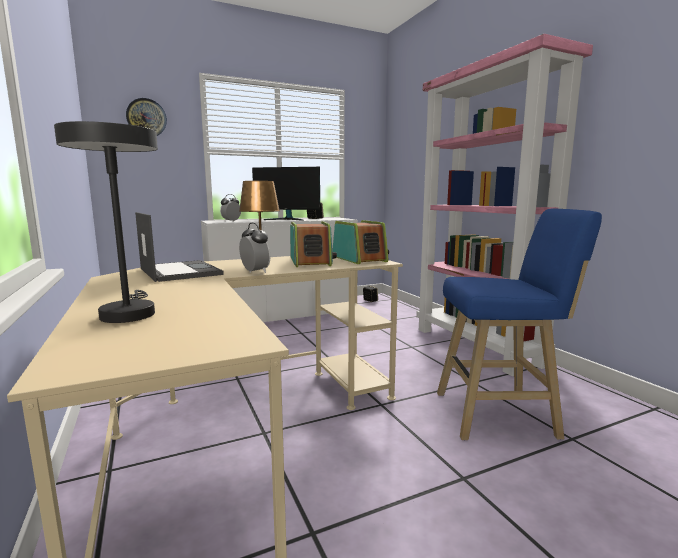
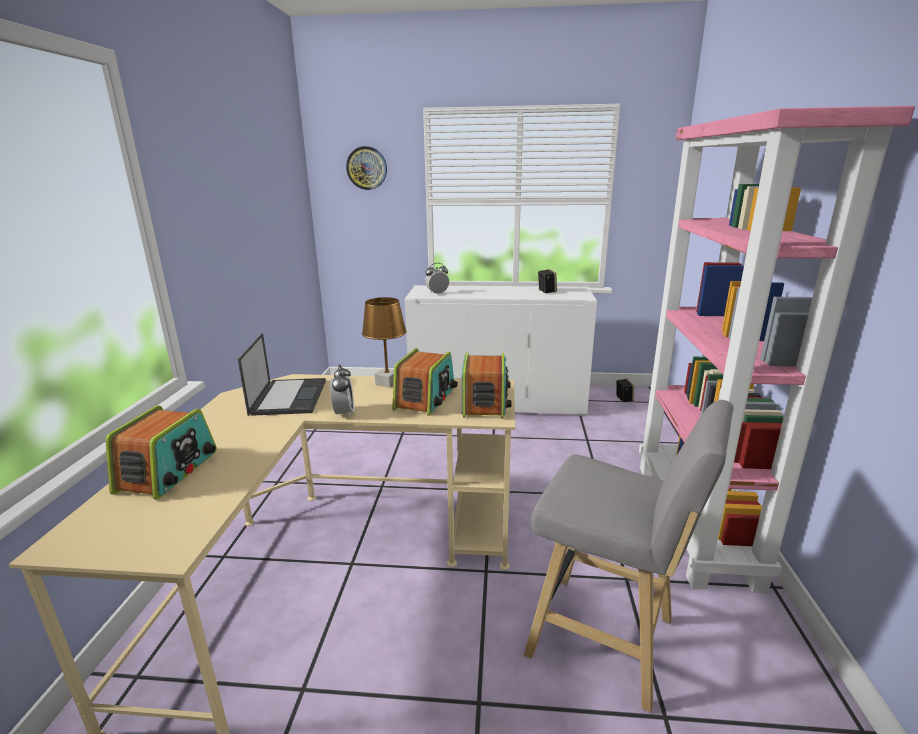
camera: 30 degrees right, 10 degrees up
(128, 313) = (169, 471): grey table lamp -> radio
(287, 219) = (508, 292): monitor -> none
(500, 415) = (608, 641): blue stool -> grey stool

